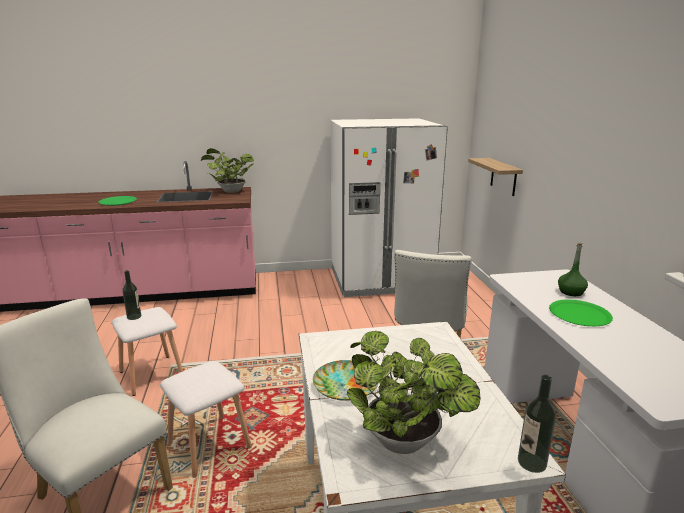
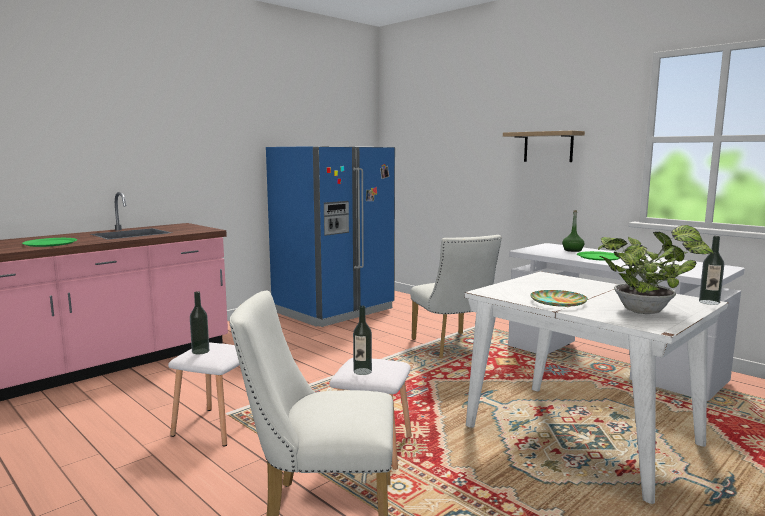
camera: 35 degrees left, 10 degrees down
(184, 382) = (362, 371): none -> bottle
(230, 191) = (176, 226): potted plant -> none
(380, 280) = (333, 310): white fridge -> blue fridge
(503, 177) = (434, 193): shelf -> shelf (548, 147)

